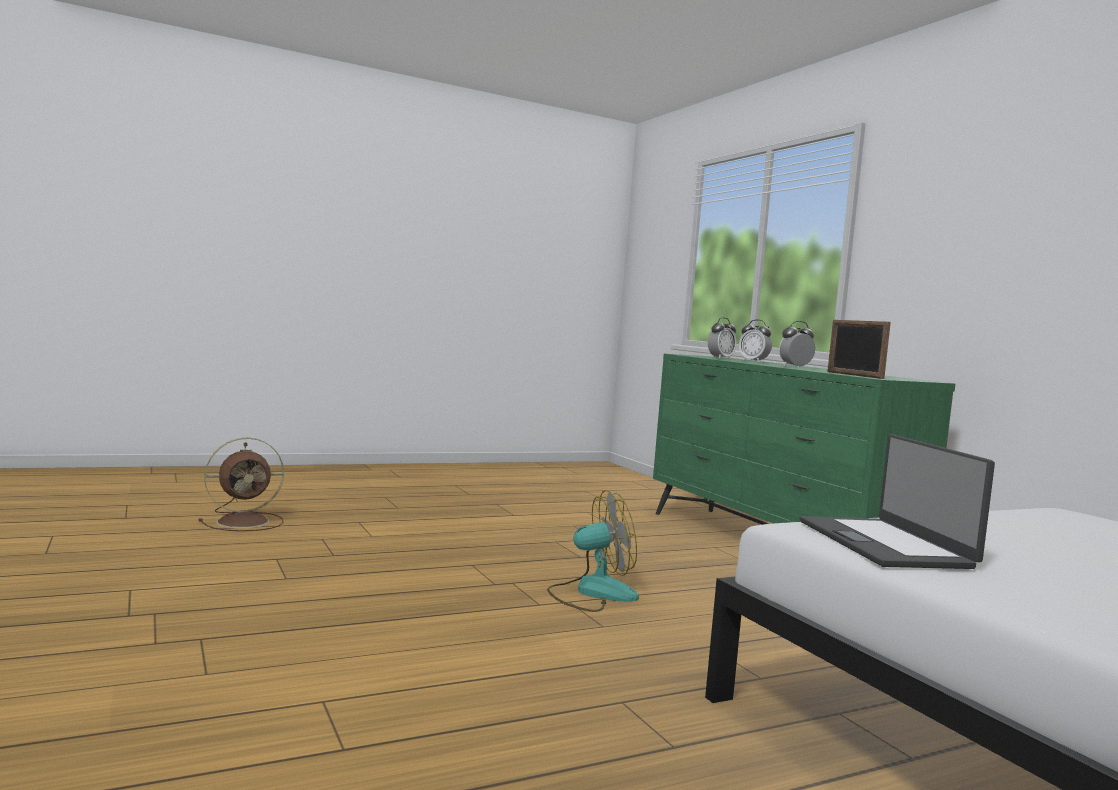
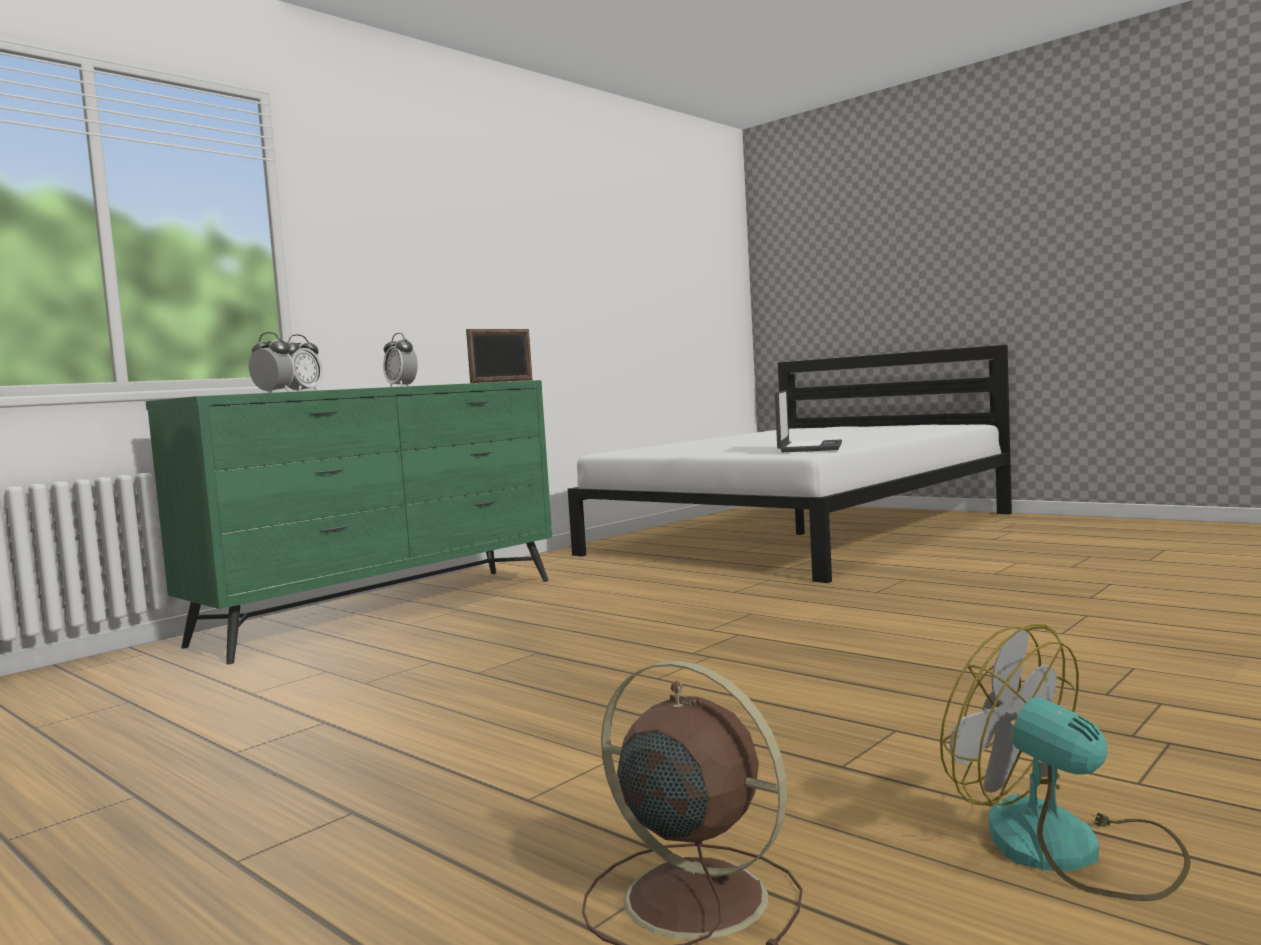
camera: 110 degrees left, 0 degrees up
(592, 593) = (669, 628): fan -> fan (1069, 850)
(885, 544) = (809, 447): laptop -> laptop turned 45 degrees counterclockwise

